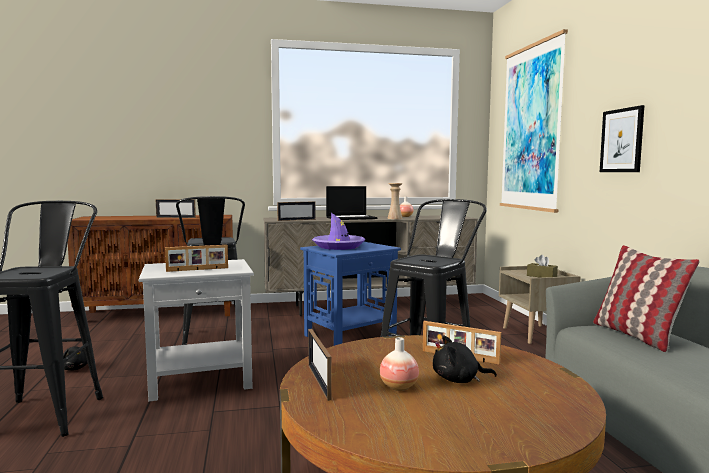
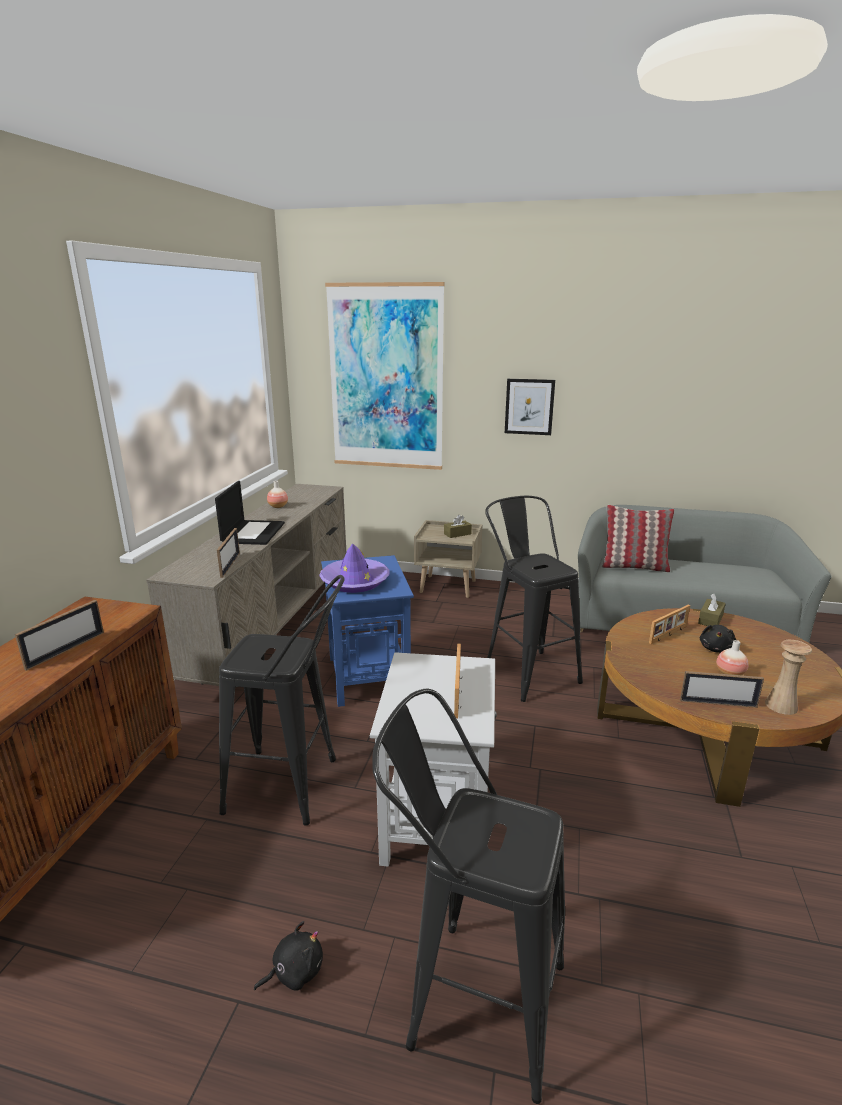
camera: 65 degrees left, 15 degrees up
(394, 218) = (292, 515): beige vase -> beige vase (781, 705)
(546, 376) = (710, 619): none -> brown tissue box

